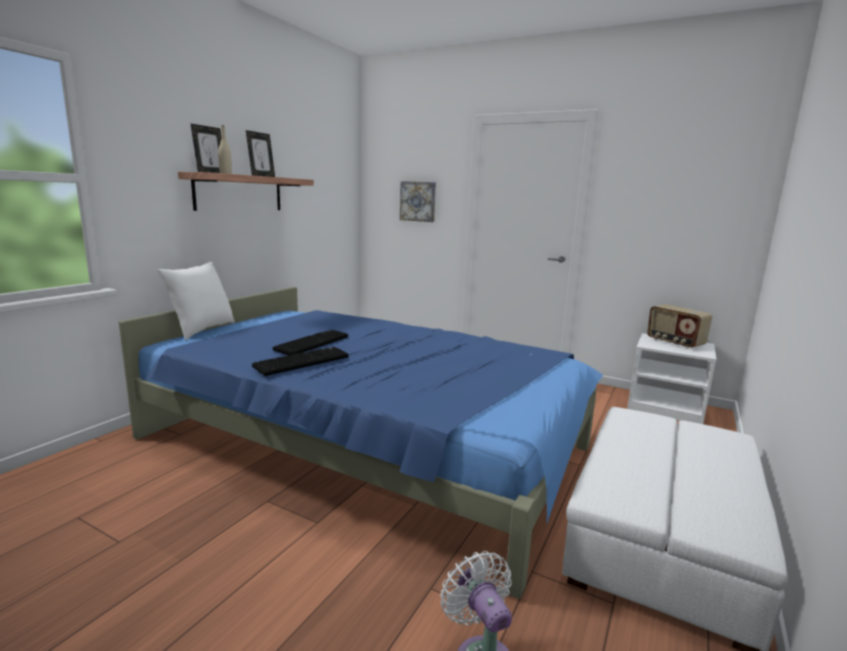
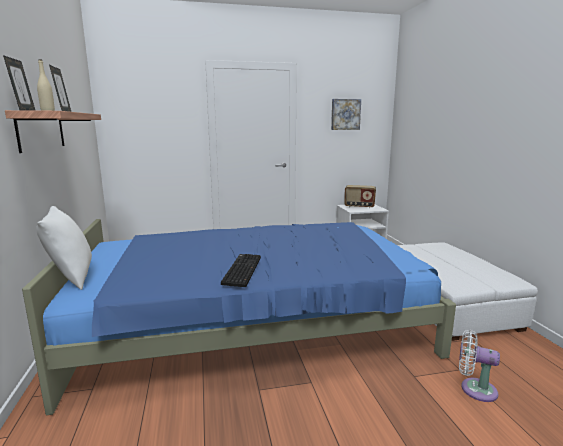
camera: 40 degrees left, 0 degrees up
(312, 343) = (208, 257): keyboard -> none
(418, 201) = (161, 130): picture -> picture (345, 114)

